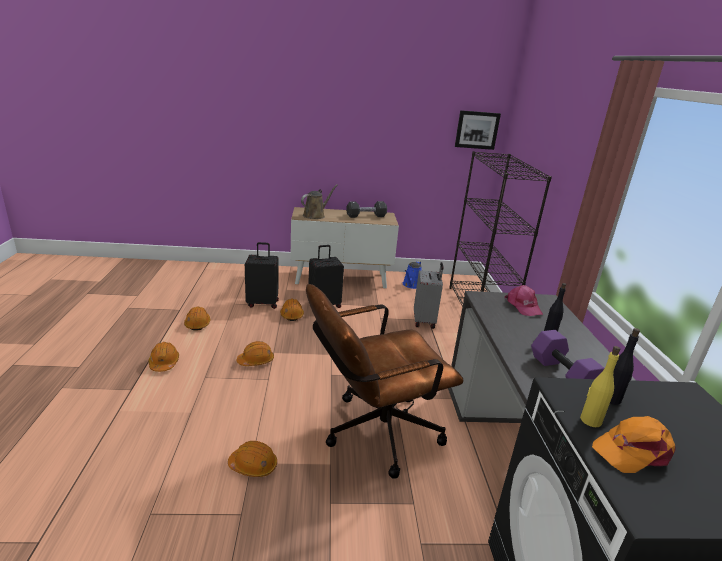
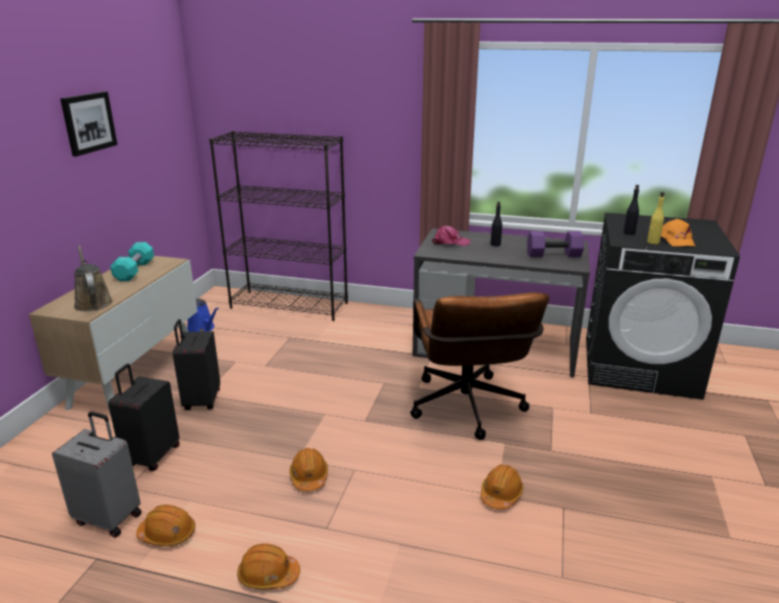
camera: 70 degrees left, 0 degrees up
(291, 315) = (209, 432): orange hard hat -> none
(366, 216) = (135, 271): black dumbbell -> turquoise dumbbell
(425, 321) = (291, 340): grey suitcase -> grey suitcase (109, 517)
(477, 130) = (172, 114): picture -> picture (88, 123)

